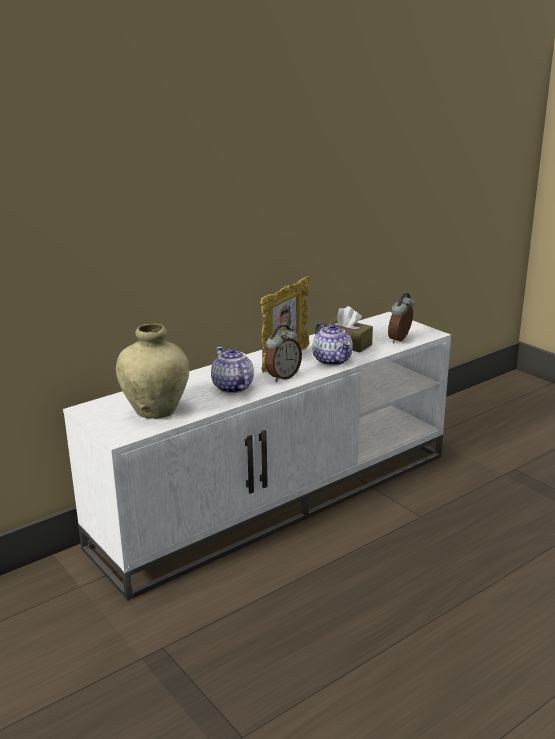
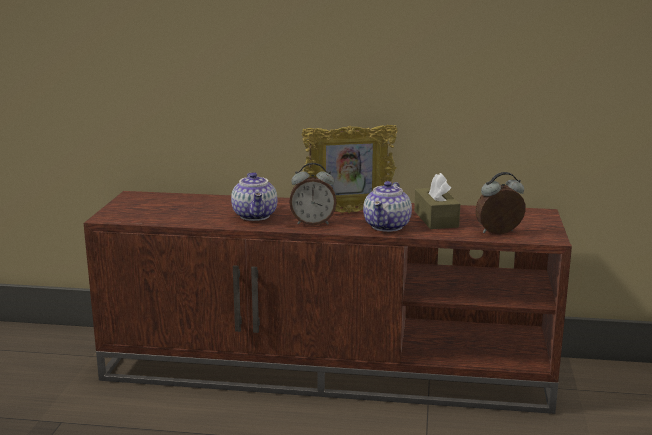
camera: 45 degrees right, 5 degrees down
(156, 411) = (167, 212): beige vase -> none
(231, 387) = (256, 216): teapot -> teapot turned 150 degrees clockwise
(277, 497) = (329, 369): white tv stand -> brown tv stand

